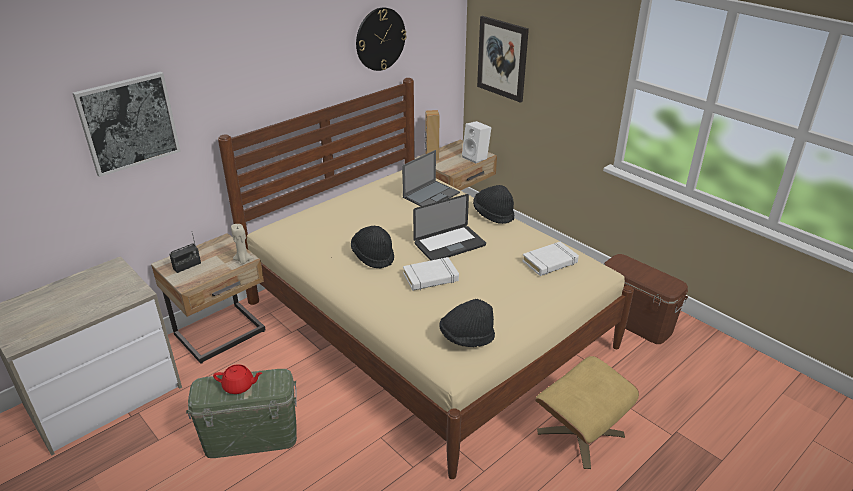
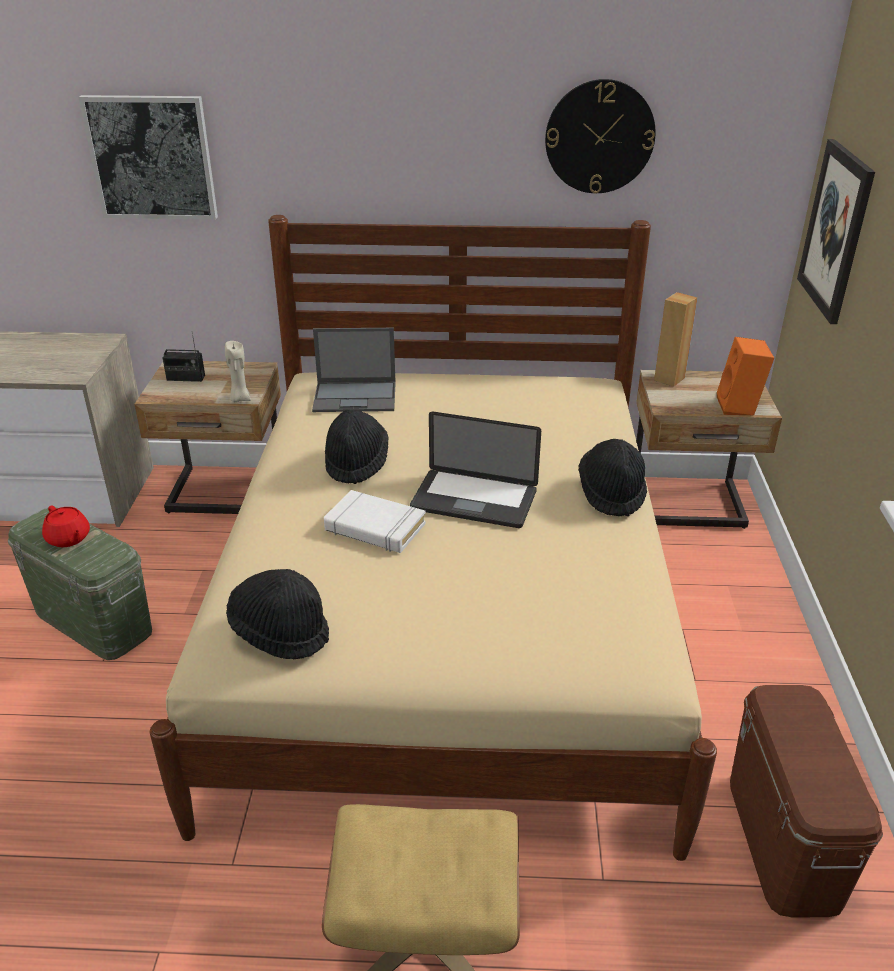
camera: 45 degrees right, 0 degrees up
(431, 195) = (566, 424): laptop -> laptop (356, 397)
(476, 157) = (739, 407): white speaker -> orange speaker
(550, 262) = (578, 608): white book -> none

